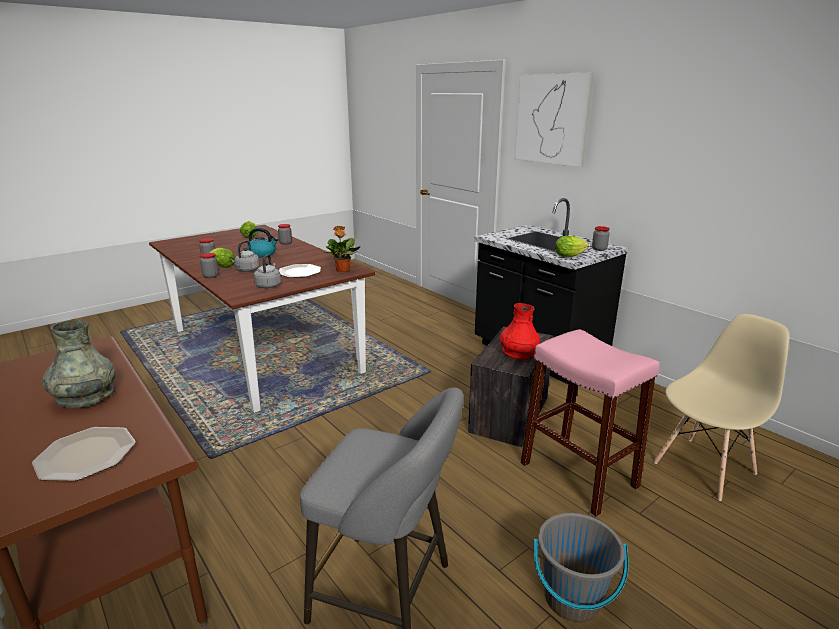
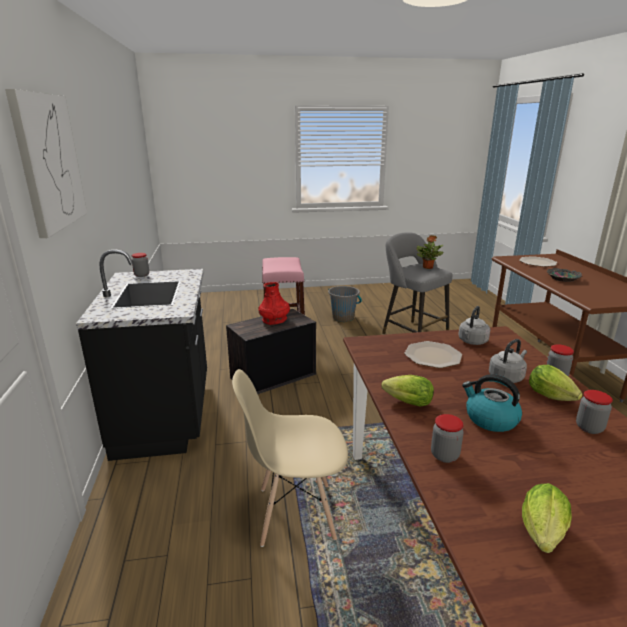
camera: 150 degrees left, 0 degrees up
(85, 397) = (562, 278): grey vase -> bowl
(342, 270) = (379, 346): potted plant -> potted plant (428, 267)
(571, 256) = (184, 274): lettuce -> lettuce (405, 402)
(705, 467) = (221, 327): beige chair -> beige chair (295, 513)

